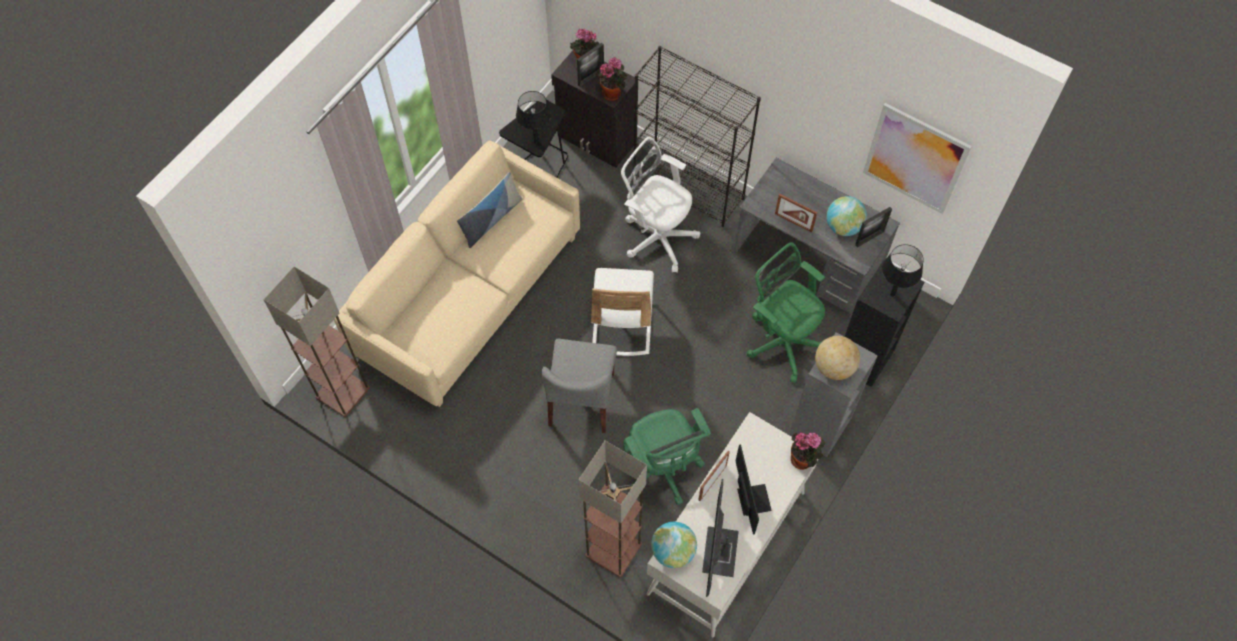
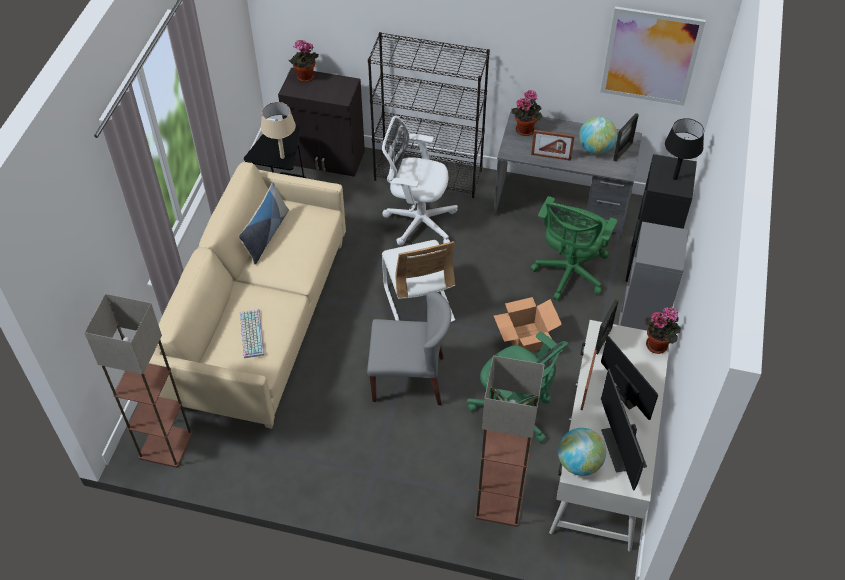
camera: 20 degrees left, 10 degrees down
(439, 318) = (250, 333): none -> keyboard
(535, 141) = (282, 157): black table lamp -> beige table lamp
(582, 399) = (409, 379): grey chair -> grey chair turned 75 degrees counterclockwise
(591, 78) = (316, 88): picture frame -> picture frame (603, 340)
(613, 92) = (342, 94): potted plant -> potted plant (525, 129)
(708, 395) = (526, 339): none -> cardboard box
(781, 340) = (569, 274): green office chair -> green office chair turned 90 degrees counterclockwise
(834, 367) = (655, 249): globe -> none

